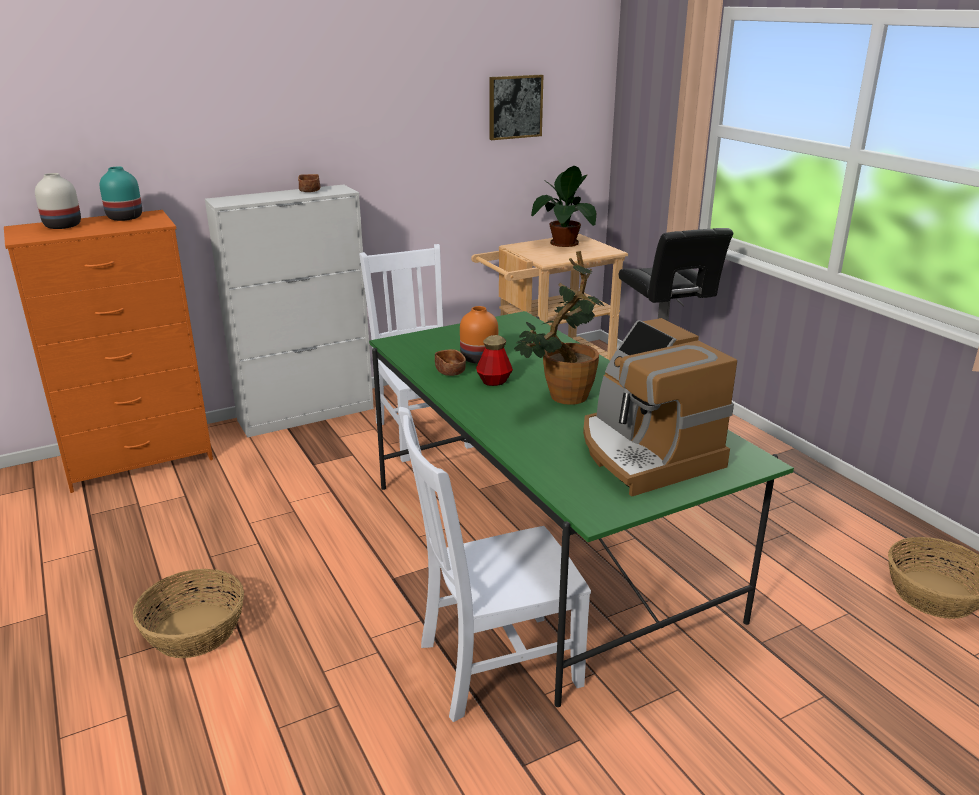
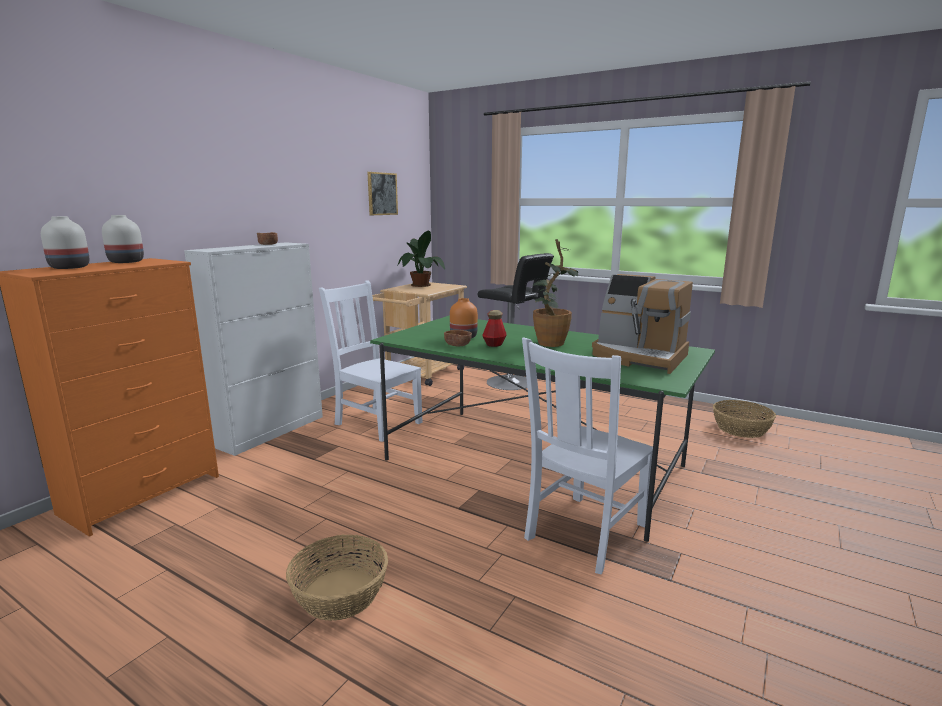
camera: 30 degrees left, 10 degrees down
(125, 218) = (126, 262): turquoise vase -> white vase

